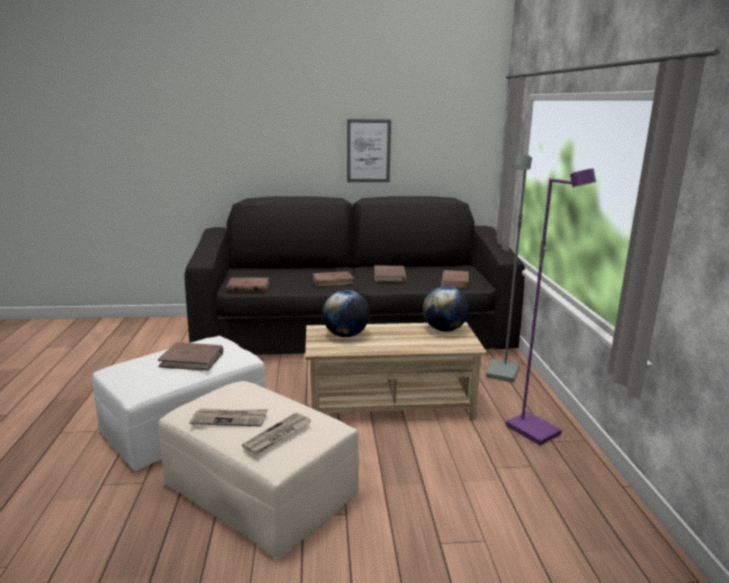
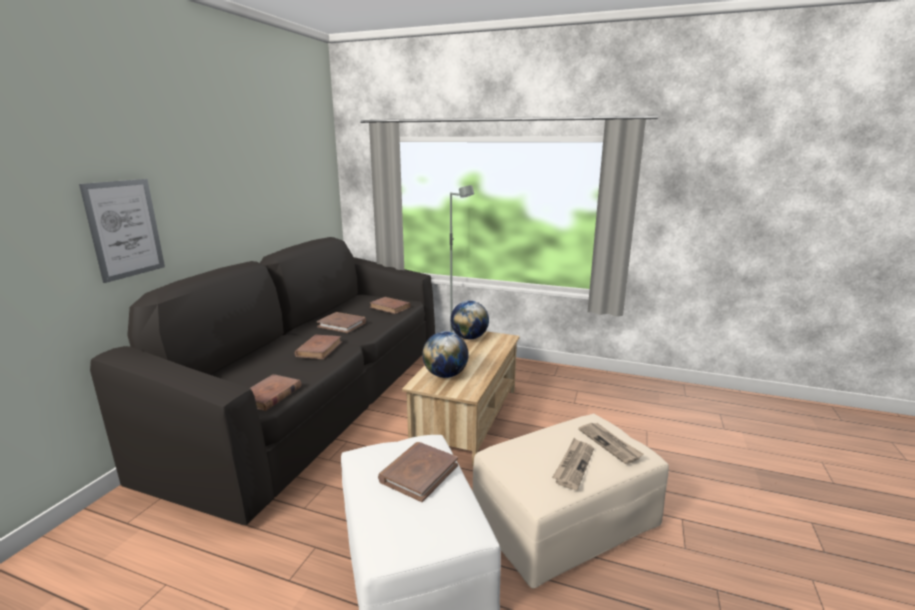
camera: 65 degrees left, 0 degrees up
(368, 151) = (253, 202): picture -> picture (125, 229)
(534, 430) = (539, 376): purple floor lamp -> none

